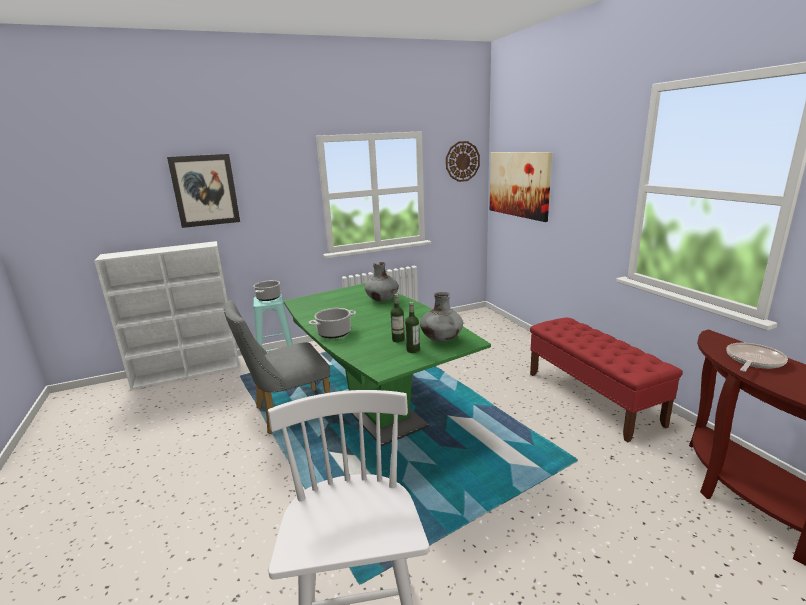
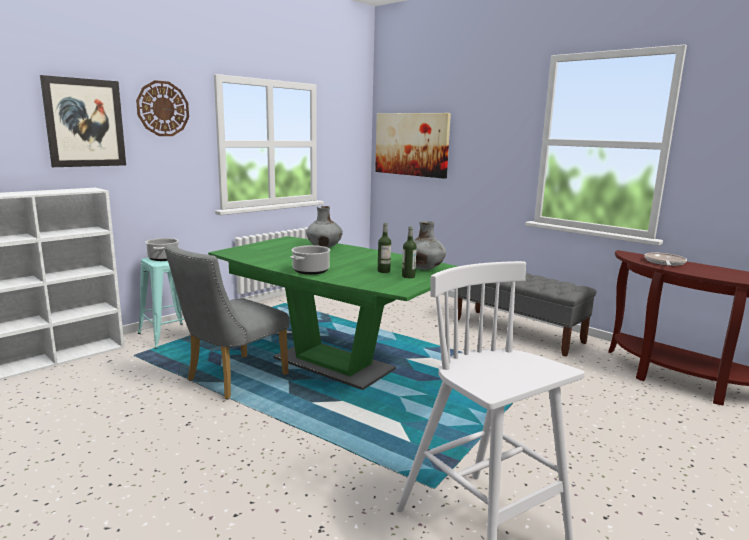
camera: 25 degrees left, 5 degrees down
(462, 161) = (350, 120): wall clock -> wall clock (163, 108)
(592, 398) = (517, 331): red bench -> grey bench

